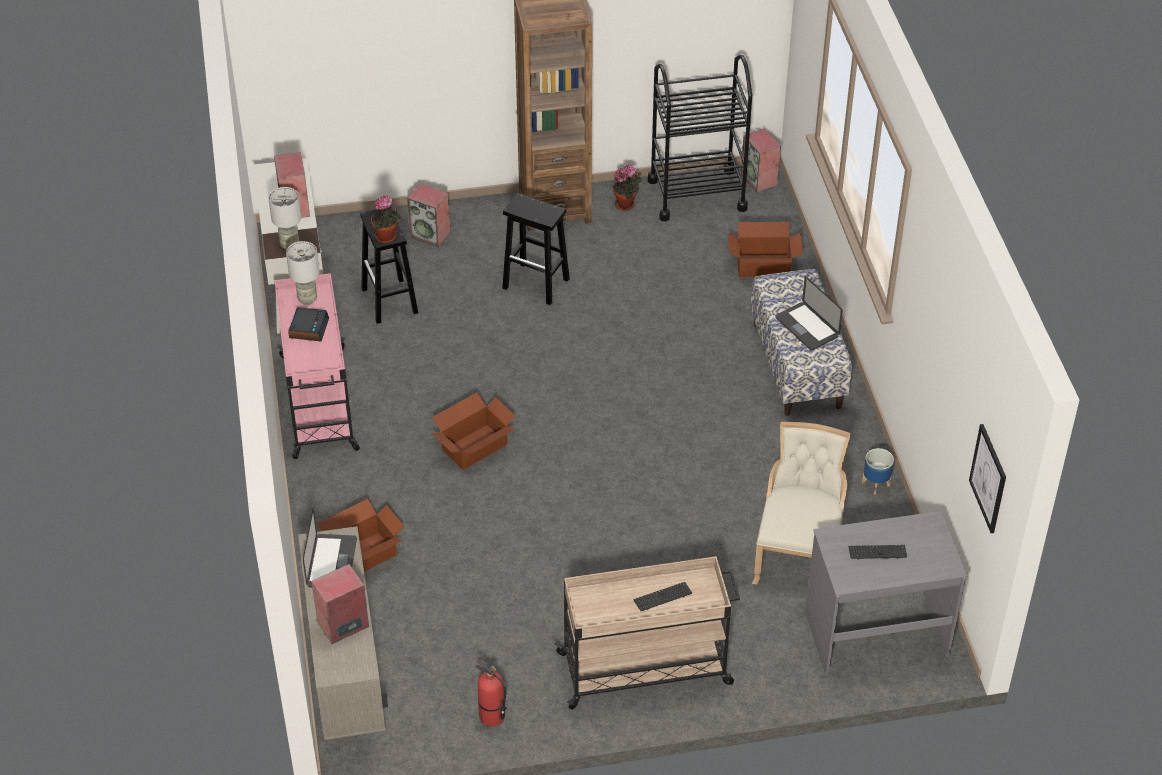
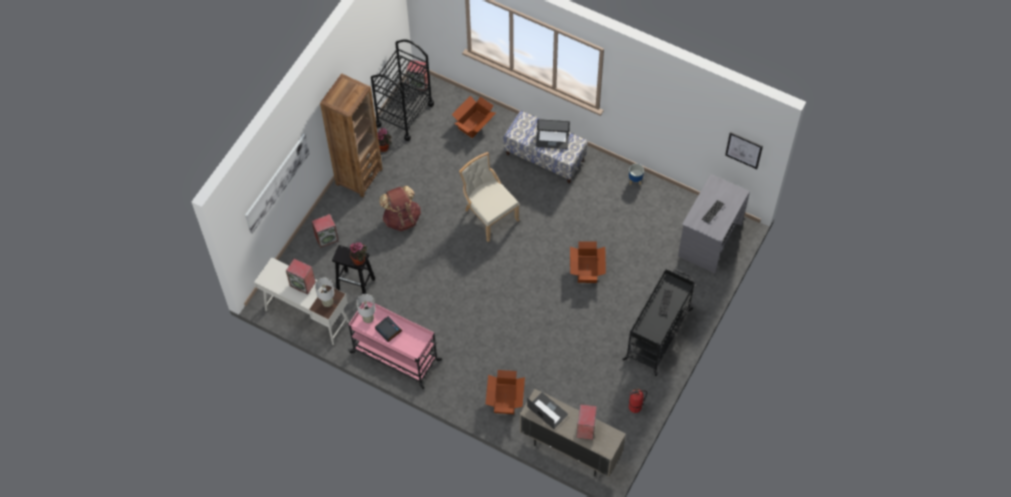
camera: 50 degrees left, 15 degrees up
(380, 58) = (276, 183): none -> picture
(474, 447) = (480, 313): cardboard box -> cardboard box (586, 269)
(537, 284) = (401, 218): black stool -> brown backpack
(646, 668) = (658, 334): beige cart -> black cart
(798, 555) = (647, 236): beige chair -> beige chair (489, 215)

